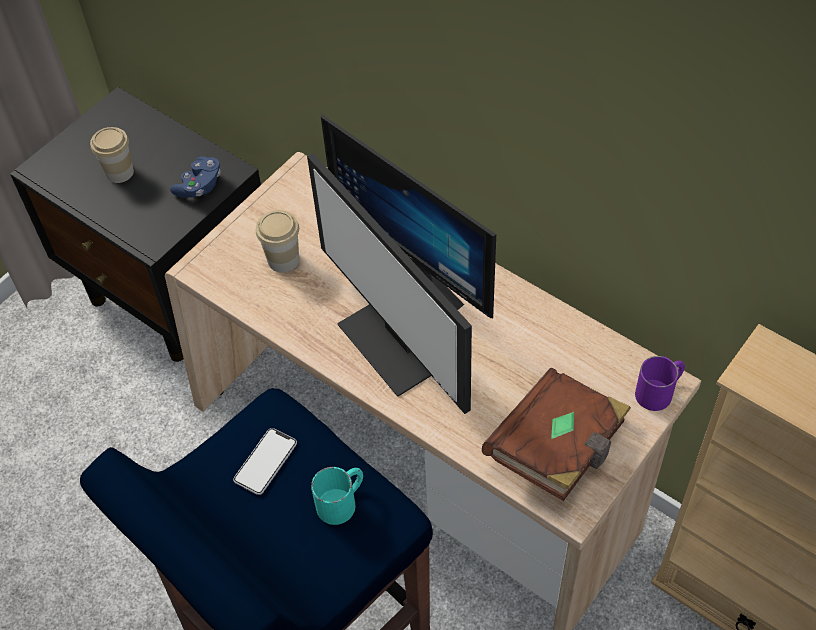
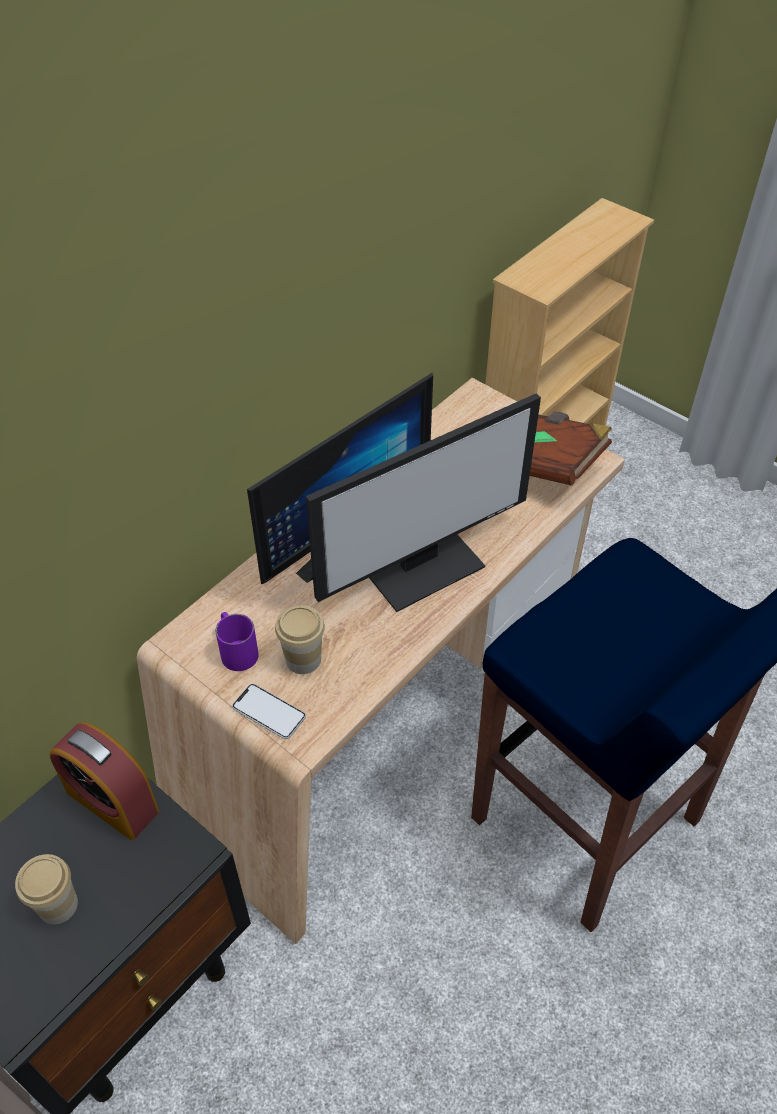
camera: 90 degrees left, 5 degrees down
(199, 186) = (112, 801): blue game controller -> alarm clock
(265, 462) = (580, 651): phone -> phone (269, 712)
(342, 501) = (617, 592): turquoise mug -> none
(659, 391) = (482, 400): purple mug -> purple mug (236, 649)

